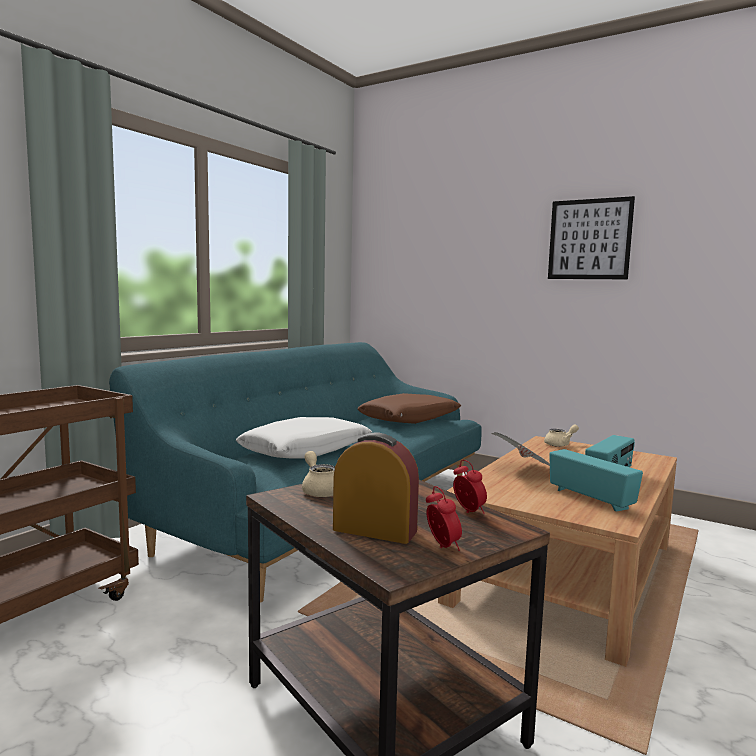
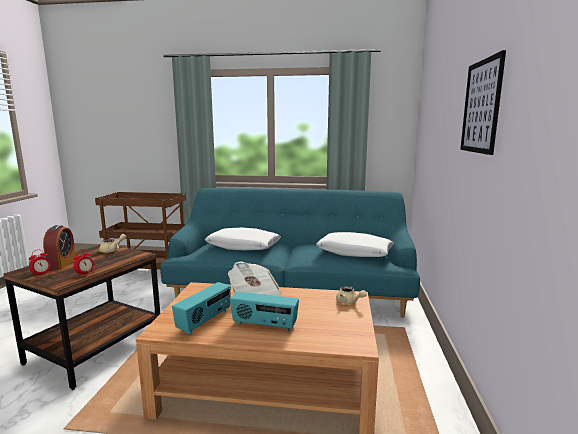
camera: 65 degrees right, 5 degrees up
(409, 419) = (355, 252): brown pillow -> white pillow

